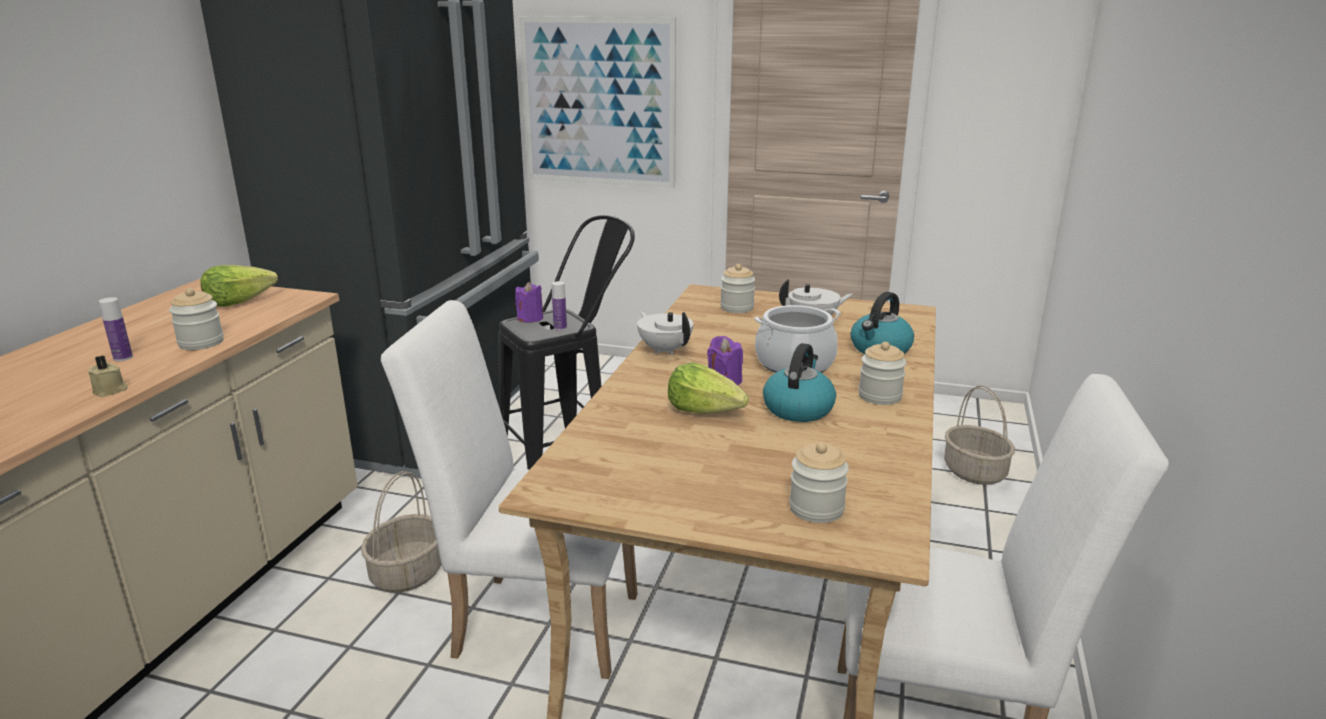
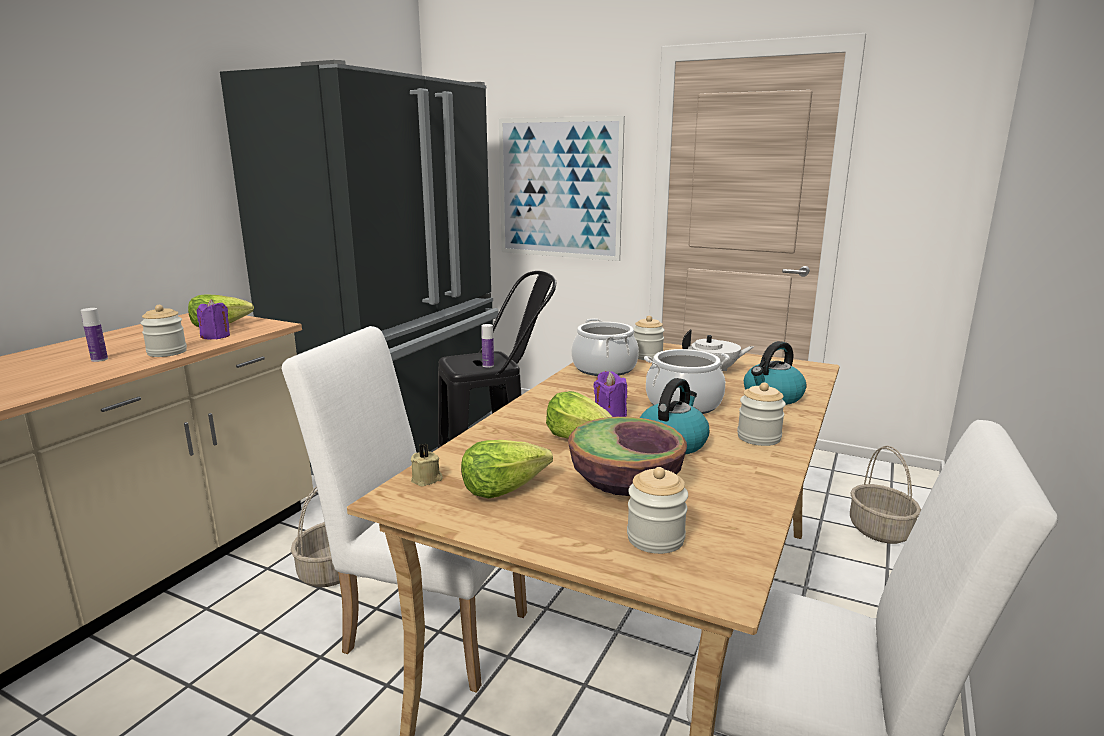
camera: 10 degrees right, 5 degrees down
(110, 391) = (68, 382): beige candle -> beige candle (427, 479)
(530, 318) = (466, 357): purple candle -> purple candle (216, 336)
(650, 471) = (503, 488): none -> lettuce
(665, 350) = (566, 385): white teapot -> none
(697, 326) = (604, 368): none -> cooking pot
(769, 458) = (625, 486): none -> bowl

